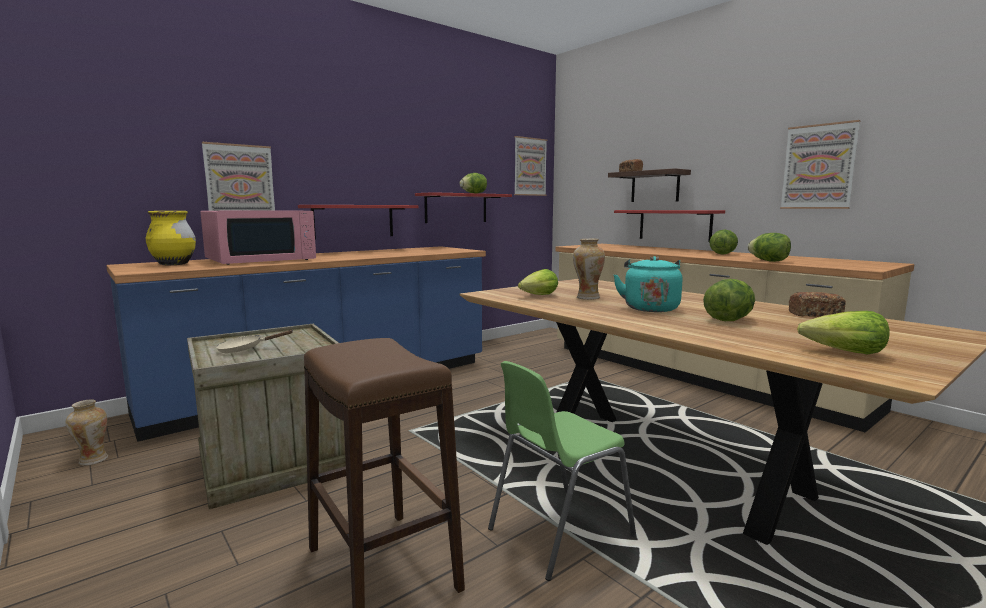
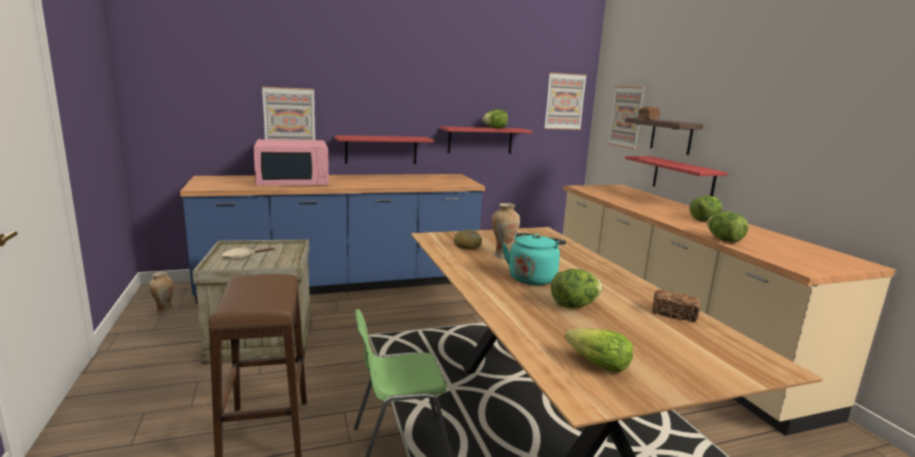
camera: 20 degrees right, 5 degrees up
(174, 264) = (231, 180): yellow vase -> none
(539, 296) = (467, 246): lettuce -> bread
(818, 167) = (818, 142): picture -> picture (626, 117)

